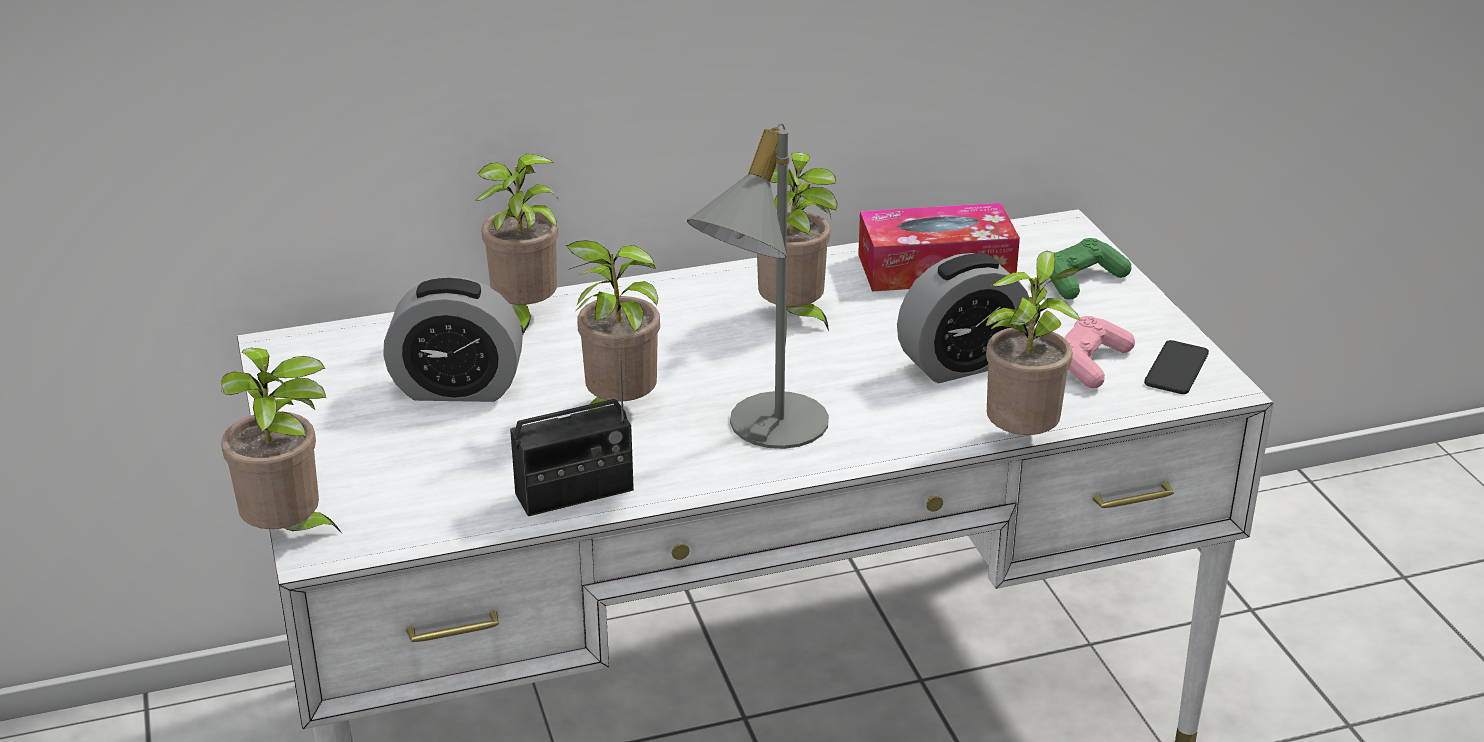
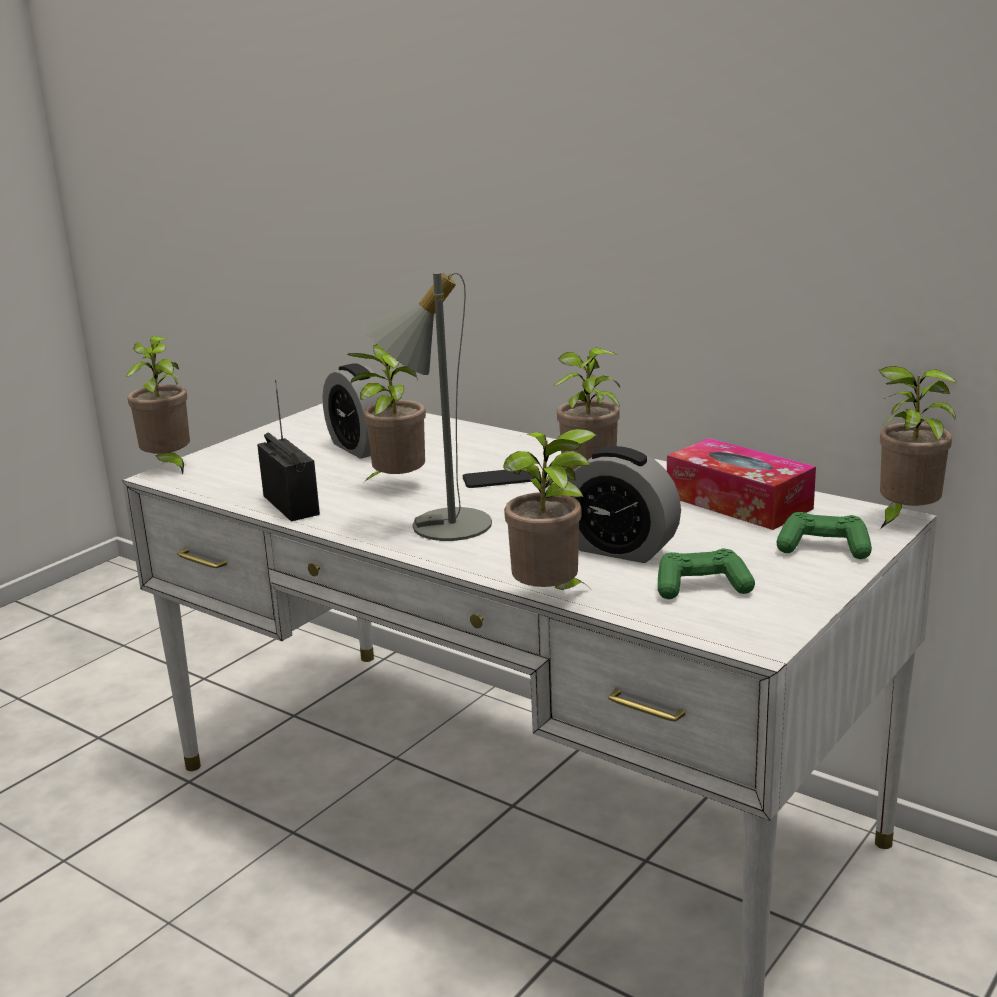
camera: 55 degrees right, 10 degrees down
(524, 316) = (463, 434): potted plant -> potted plant (904, 519)
(574, 492) = (291, 505): radio -> radio turned 150 degrees counterclockwise
(1089, 363) = (702, 587): pink game controller -> green game controller
(1176, 368) = (755, 619): phone -> phone (499, 479)

